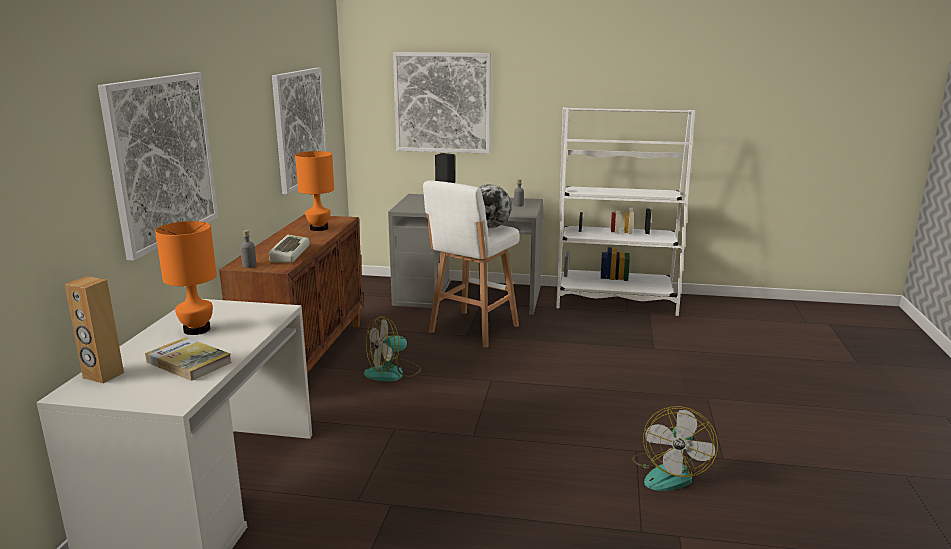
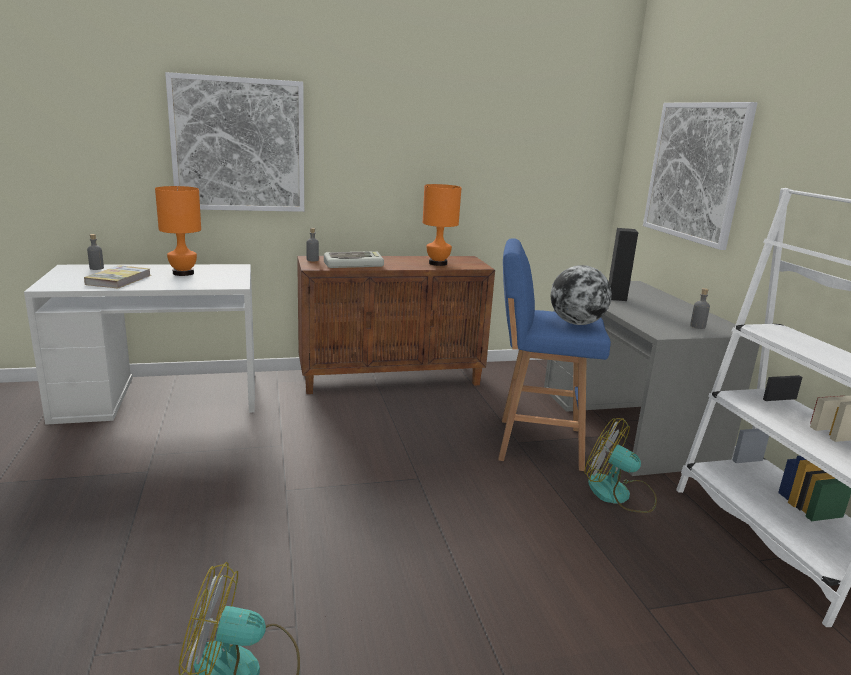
camera: 65 degrees right, 0 degrees up
(103, 375) = (96, 268): brown speaker -> grey bottle
(300, 128) = (498, 169): picture -> none
(393, 373) = (392, 421): fan -> fan (618, 494)
(472, 330) = (535, 443): white stool -> blue stool

